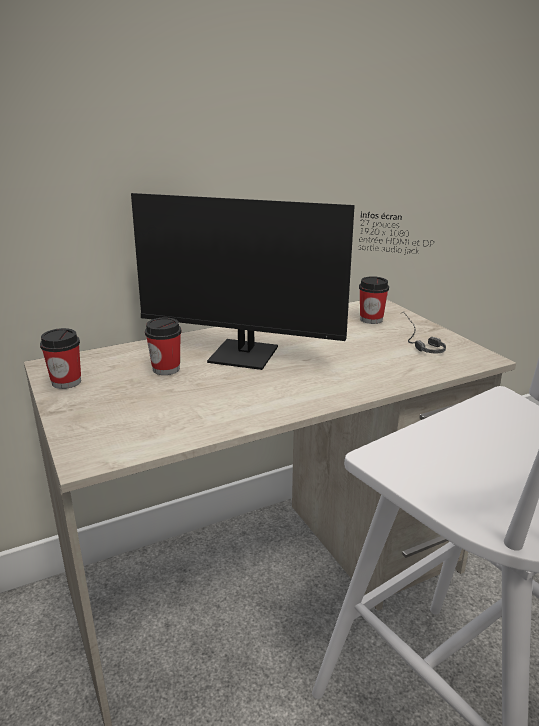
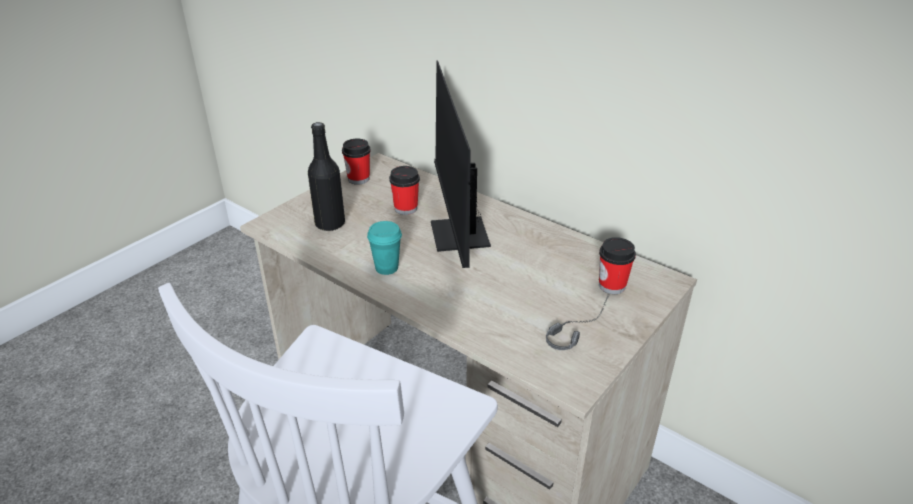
camera: 65 degrees right, 10 degrees up
(142, 415) = (330, 224): none -> black bottle
(266, 399) = (386, 268): none -> turquoise cup

